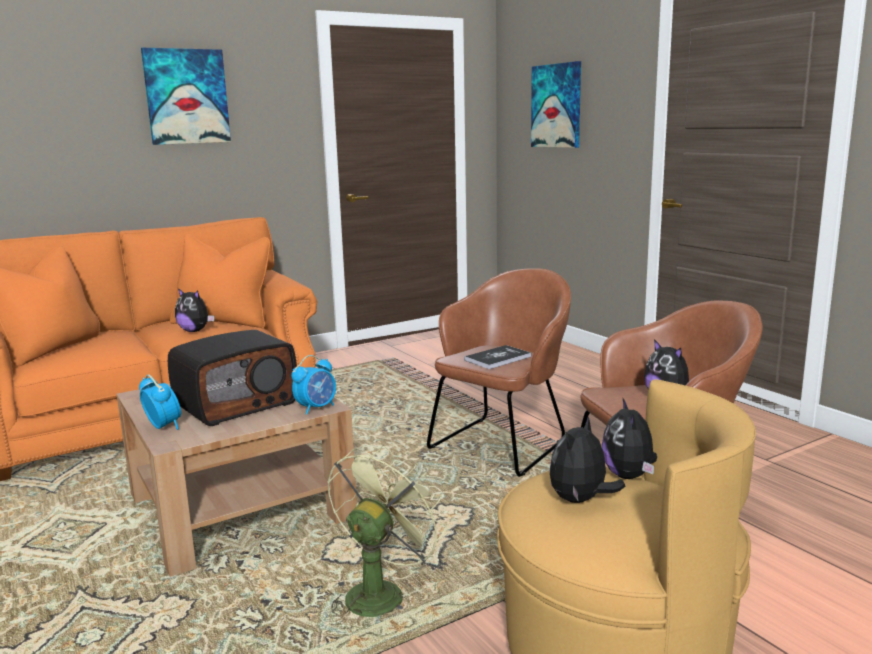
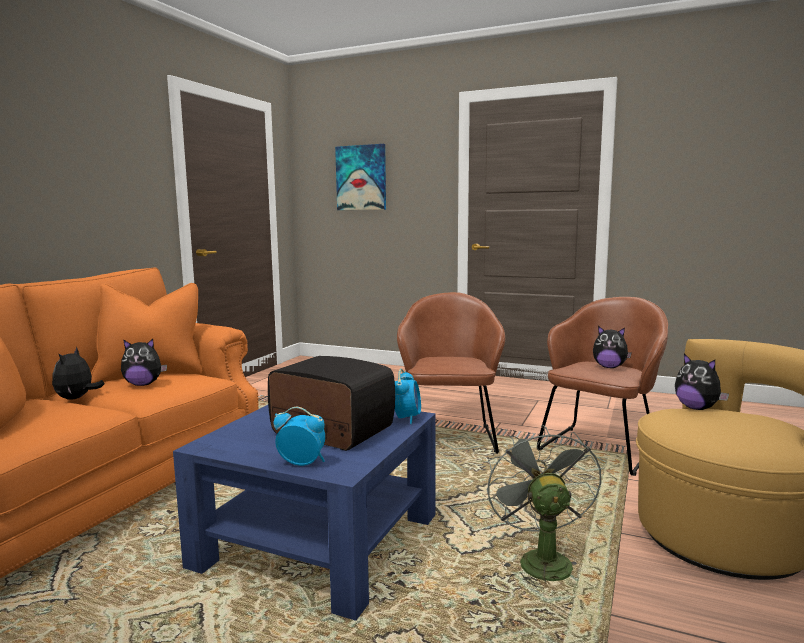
camera: 35 degrees left, 5 degrees down
(186, 97) = (56, 141): picture -> none
(236, 404) = (330, 431): radio -> radio turned 75 degrees counterclockwise
(240, 507) = (319, 541): brown coffee table -> blue coffee table
(380, 592) = (540, 559): green fan -> grey fan
(497, 358) = (456, 363): book -> none
(580, 500) = (714, 426): plush toy -> plush toy (77, 398)

